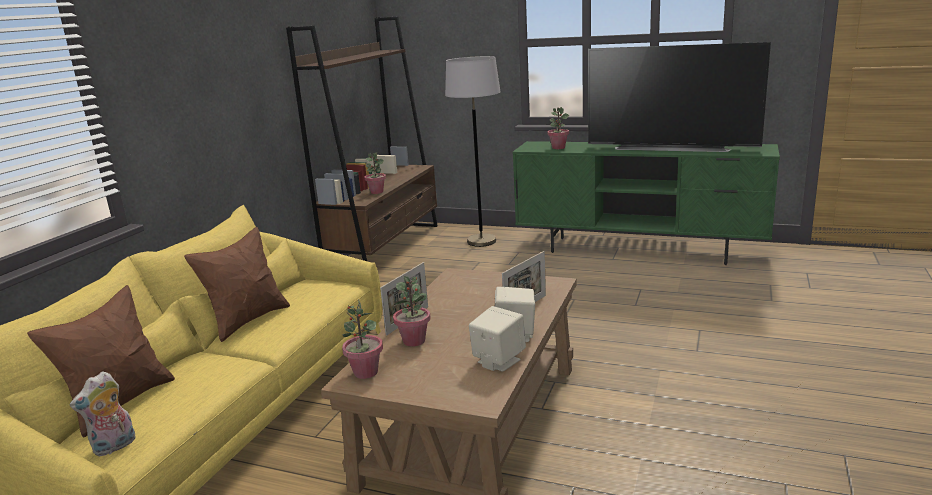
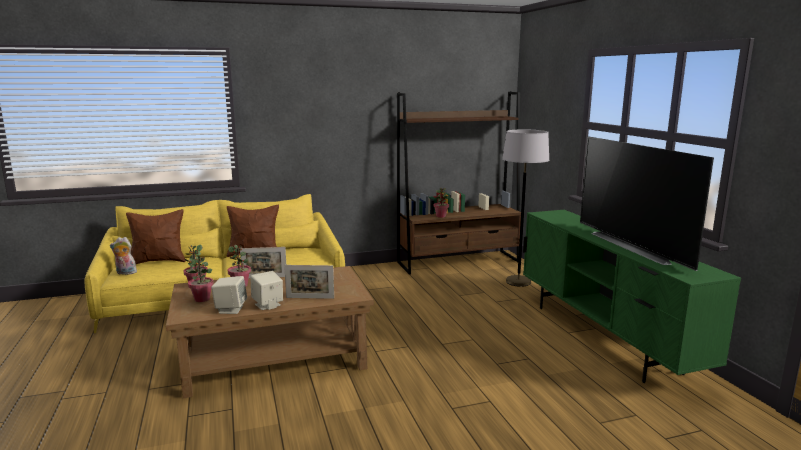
camera: 50 degrees right, 5 degrees down
(558, 148) = (561, 219): potted plant -> potted plant (202, 299)

